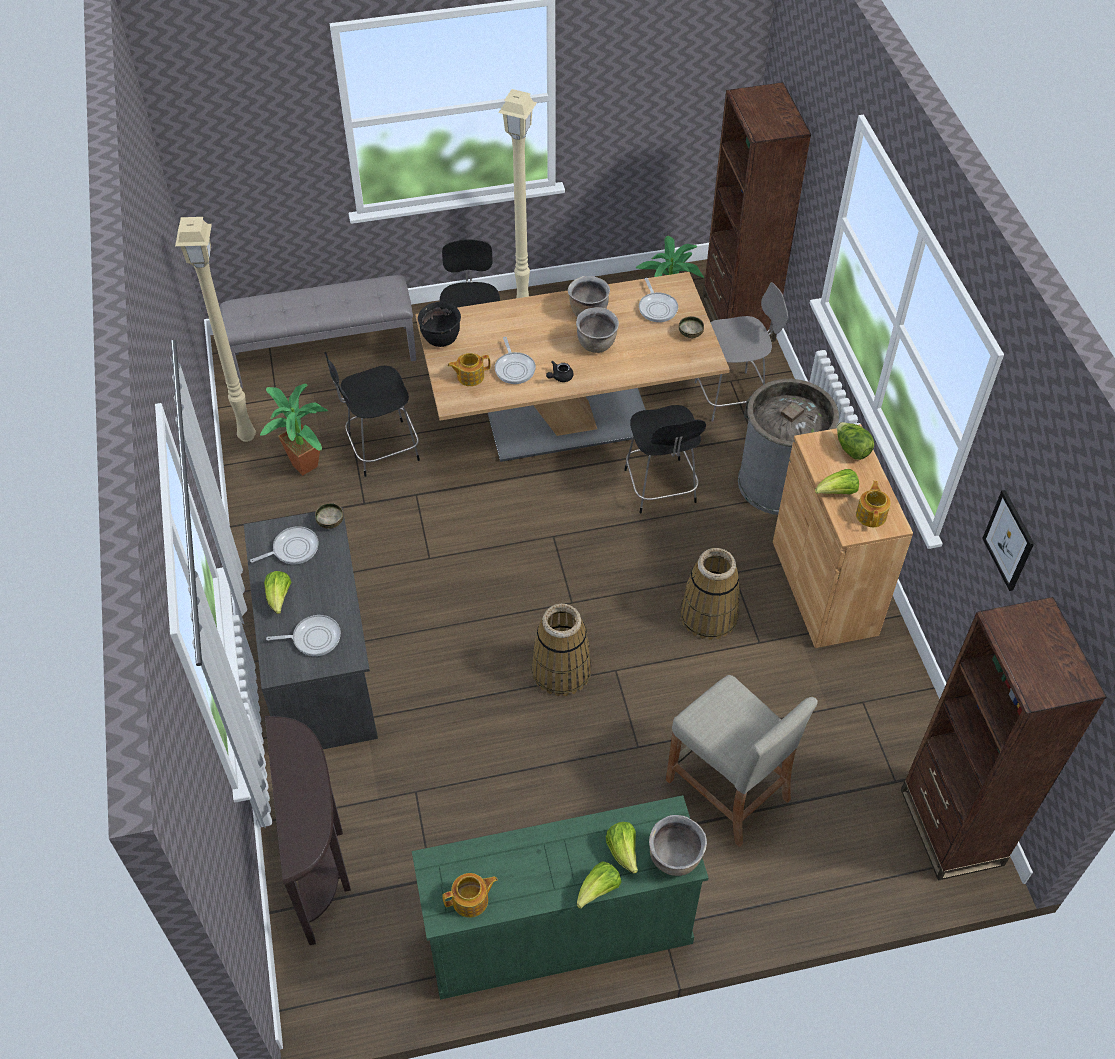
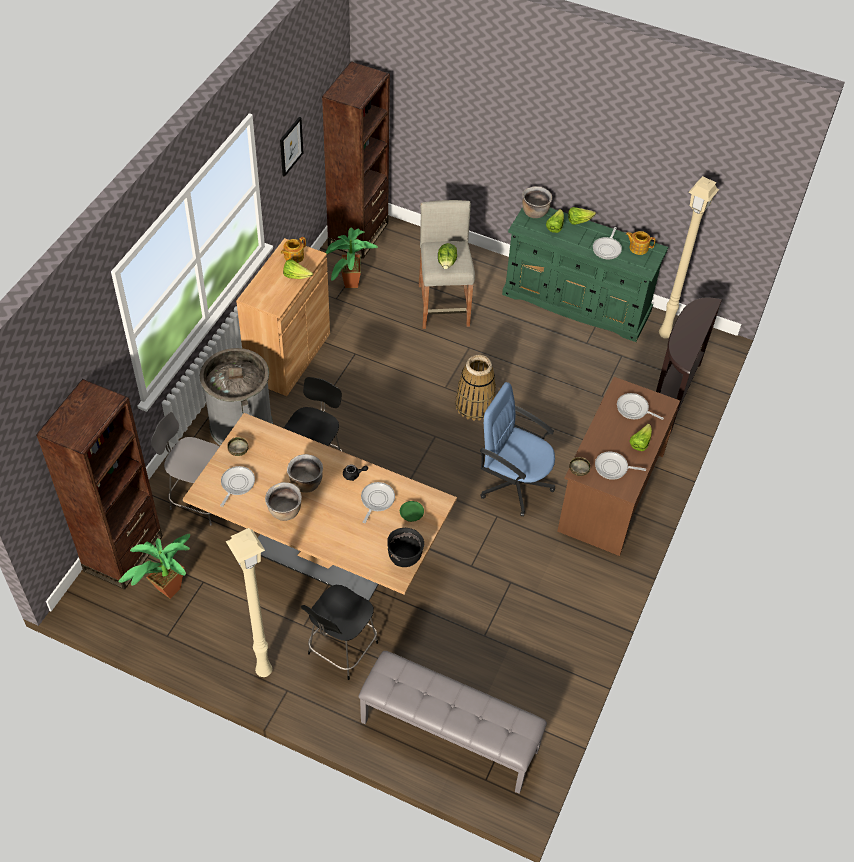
camera: 145 degrees left, 0 degrees up
(245, 437) = (559, 695): beige floor lamp -> beige floor lamp (666, 334)
(304, 462) = (529, 643): potted plant -> potted plant (349, 286)
(321, 665) = (610, 491): grey desk -> brown desk
(380, 449) = (468, 618): black chair -> none
(438, 605) = (514, 483): none -> blue office chair
(469, 376) = (411, 514): teapot -> green plate
(516, 863) = (607, 248): none -> frying pan
(708, 616) = (367, 382): basket -> none
(851, 449) = (260, 291): lettuce -> lettuce (447, 263)

